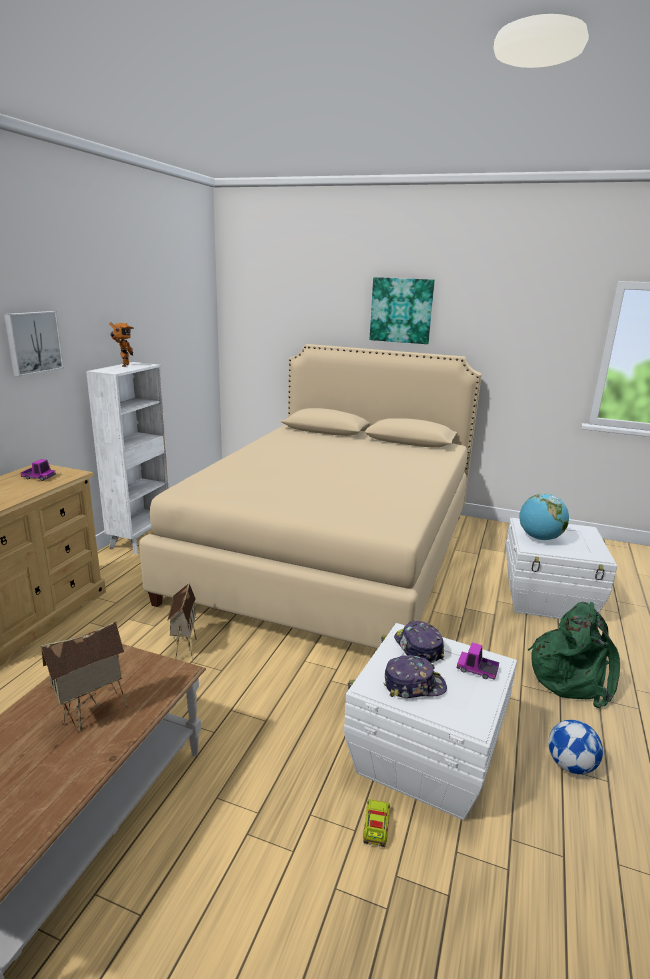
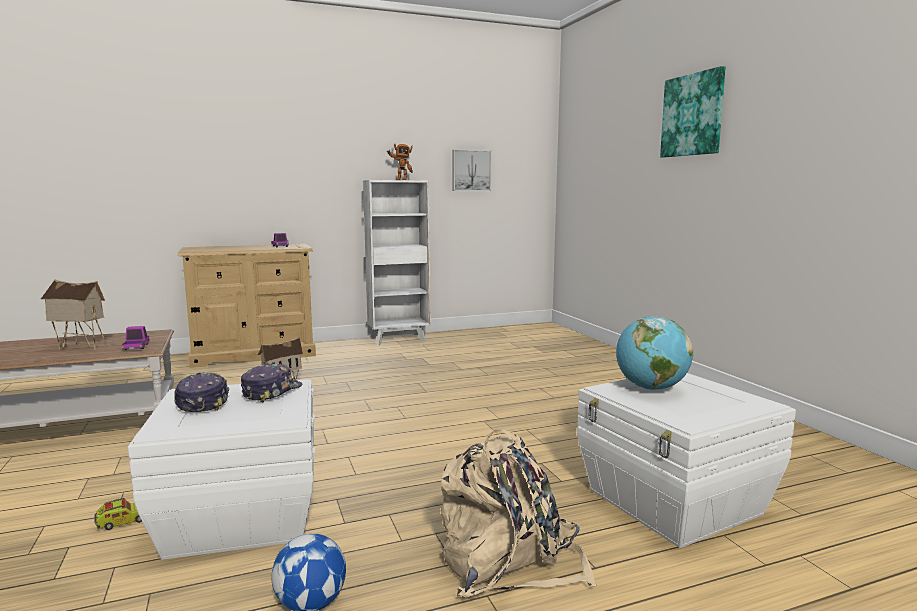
camera: 50 degrees right, 10 degrees down
(33, 342) = (315, 152): picture -> picture (470, 170)
(331, 554) = (512, 385): beige bed -> none
(414, 685) = (203, 402): cap -> cap turned 150 degrees counterclockwise
(477, 670) = (260, 417): toy truck -> toy truck (136, 347)
(572, 676) = (509, 563): green backpack -> beige backpack

